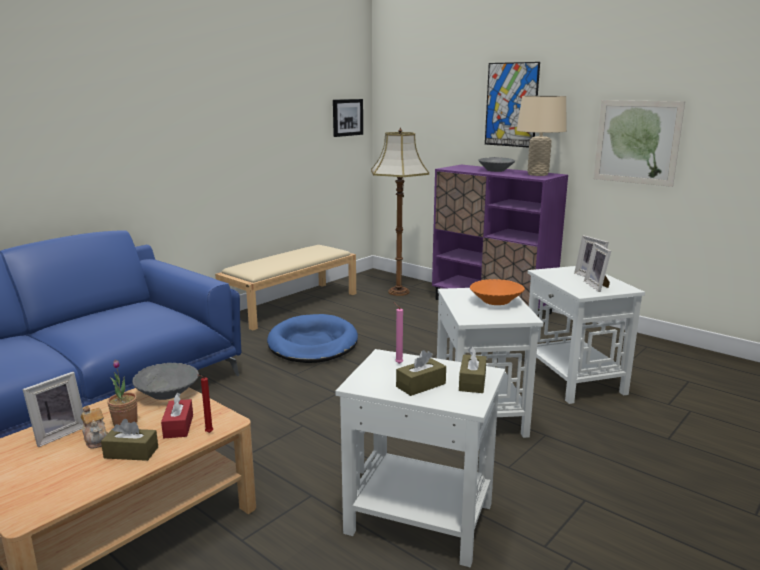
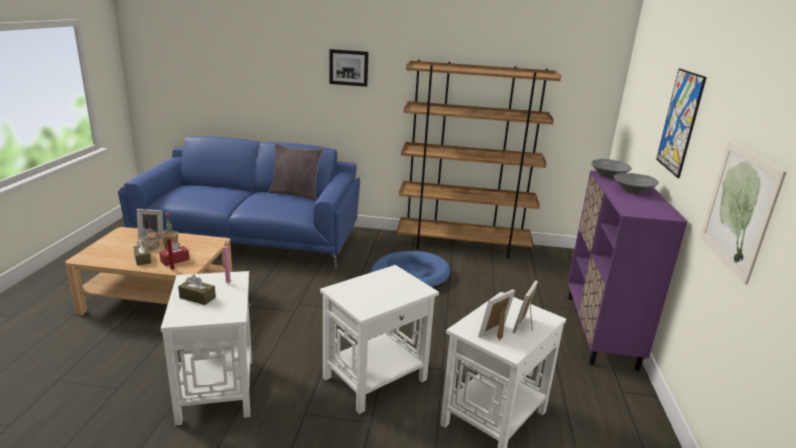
camera: 55 degrees right, 5 degrees up
(107, 309) = (295, 194): none -> grey pillow
(167, 393) = (210, 245): grey bowl -> grey bowl (608, 175)
(291, 304) = (463, 245): beige bench -> brown bookcase
(347, 117) = (581, 100): picture -> picture (349, 67)
(398, 292) = (555, 276): floor lamp -> none
(472, 382) = (213, 313): brown tissue box -> none
(496, 302) = (388, 292): orange bowl -> none
(538, 174) = (650, 209): beige table lamp -> none

